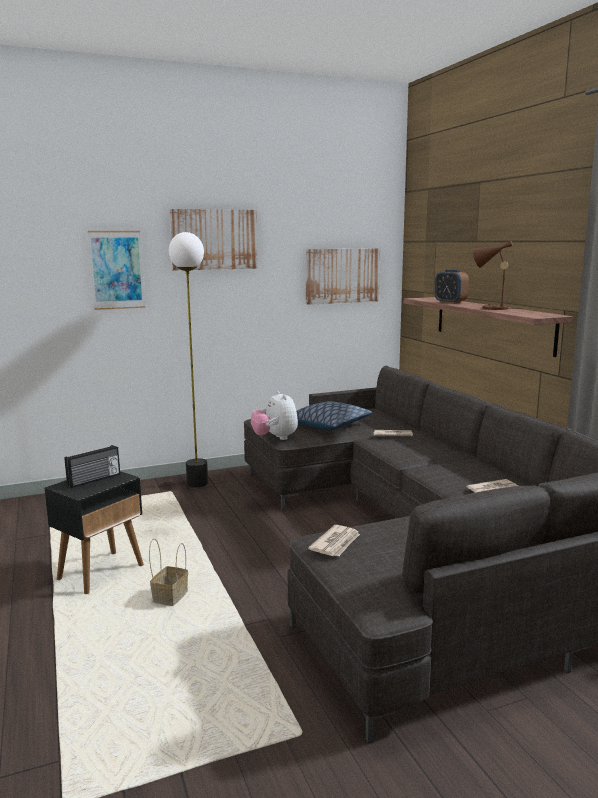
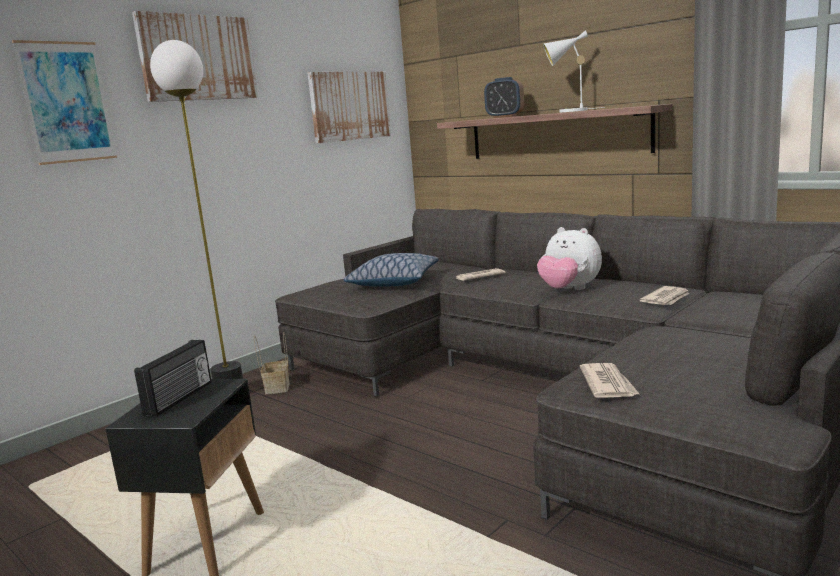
camera: 25 degrees left, 0 degrees up
(170, 596) = (347, 538): basket -> basket (276, 387)
(275, 438) = (349, 306): plush toy -> plush toy (569, 290)
(490, 308) = (568, 111): brown table lamp -> white table lamp

